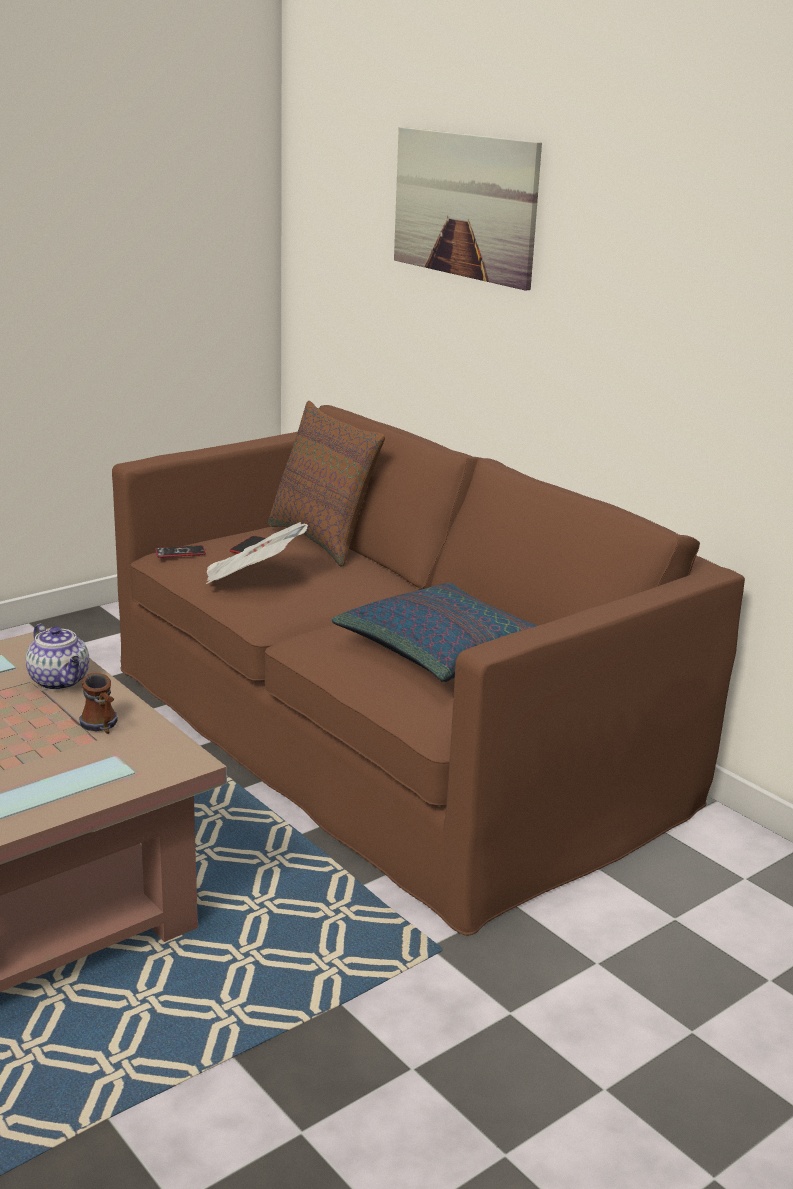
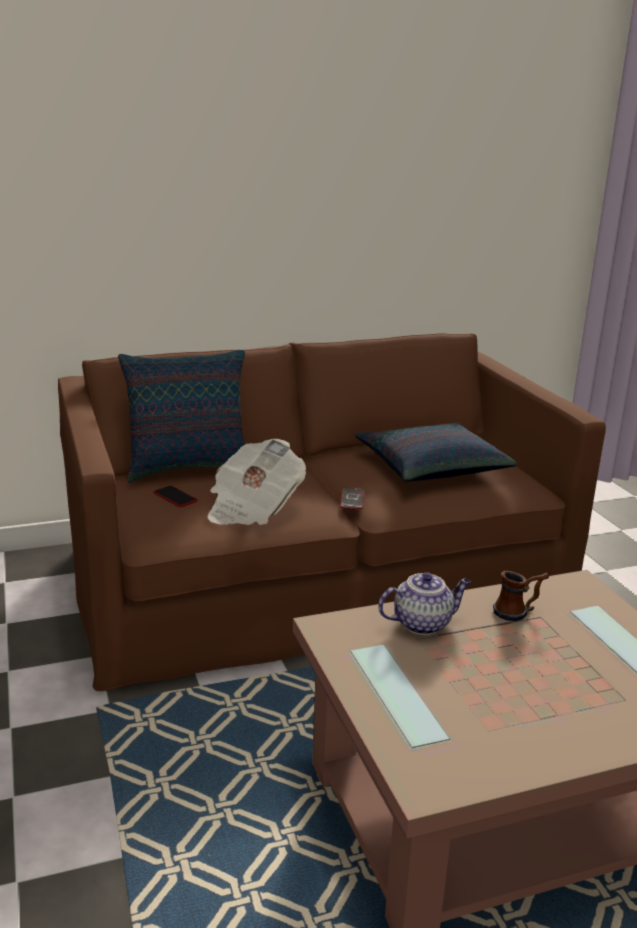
camera: 70 degrees left, 0 degrees up
(180, 552) = (161, 529): phone -> phone (352, 499)
(321, 542) = (188, 469): brown pillow -> blue pillow
(465, 205) = (181, 148): picture -> none

